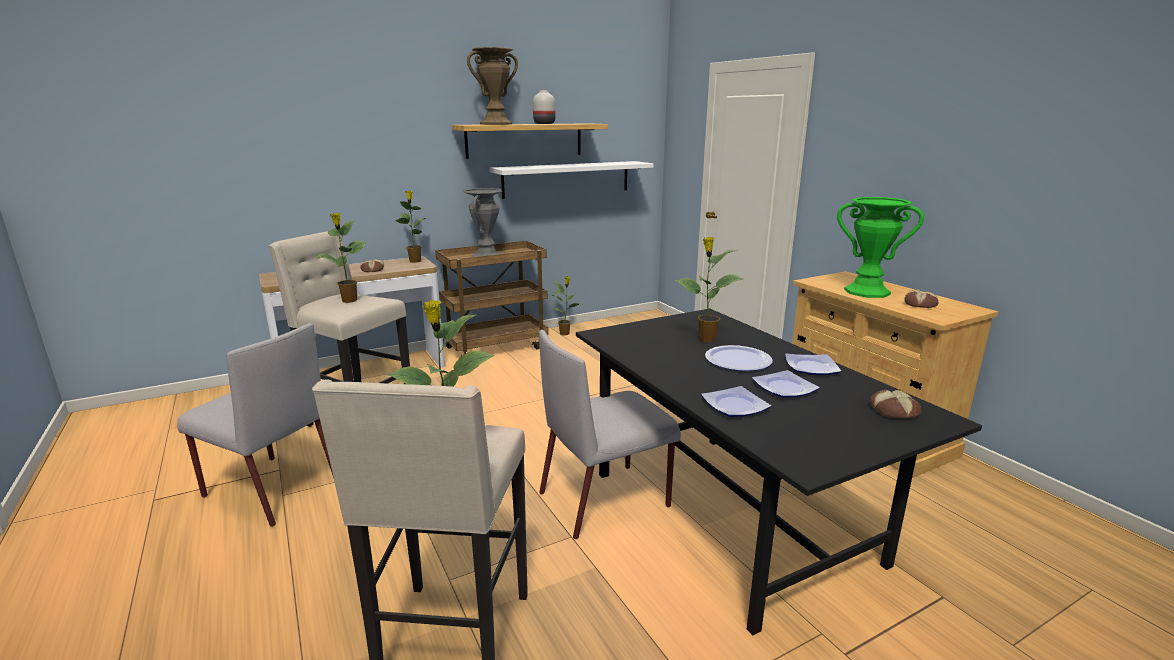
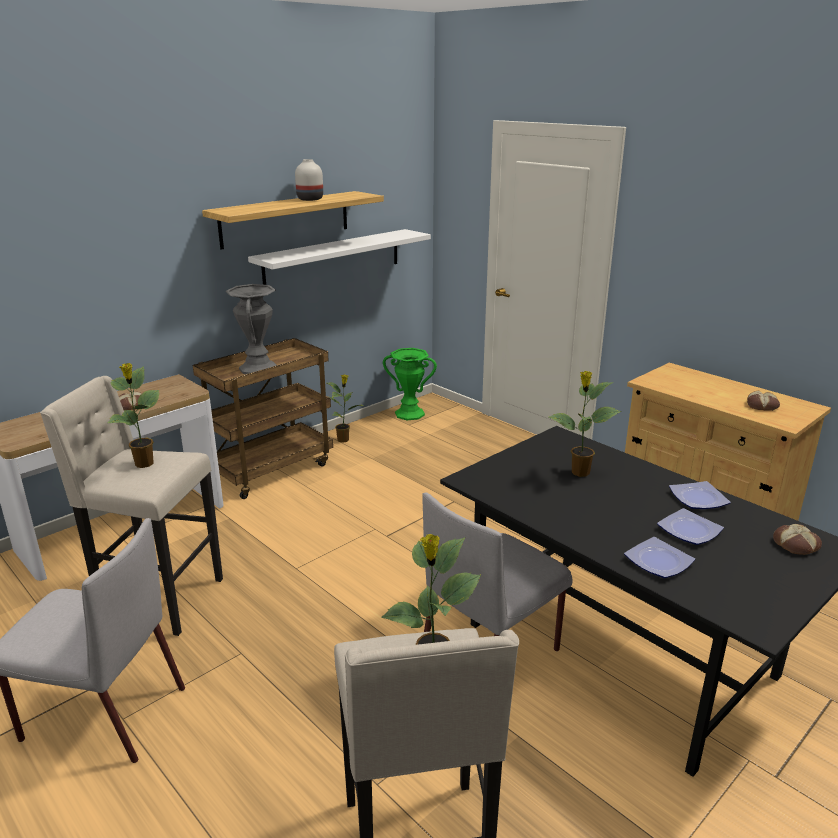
camera: 15 degrees left, 5 degrees up
(415, 261) = (175, 384): potted plant -> none
(496, 124) = (258, 207): brown vase -> none
(738, 360) = (626, 498): plate -> none
(866, 292) = (705, 392): green vase -> green vase (409, 414)

